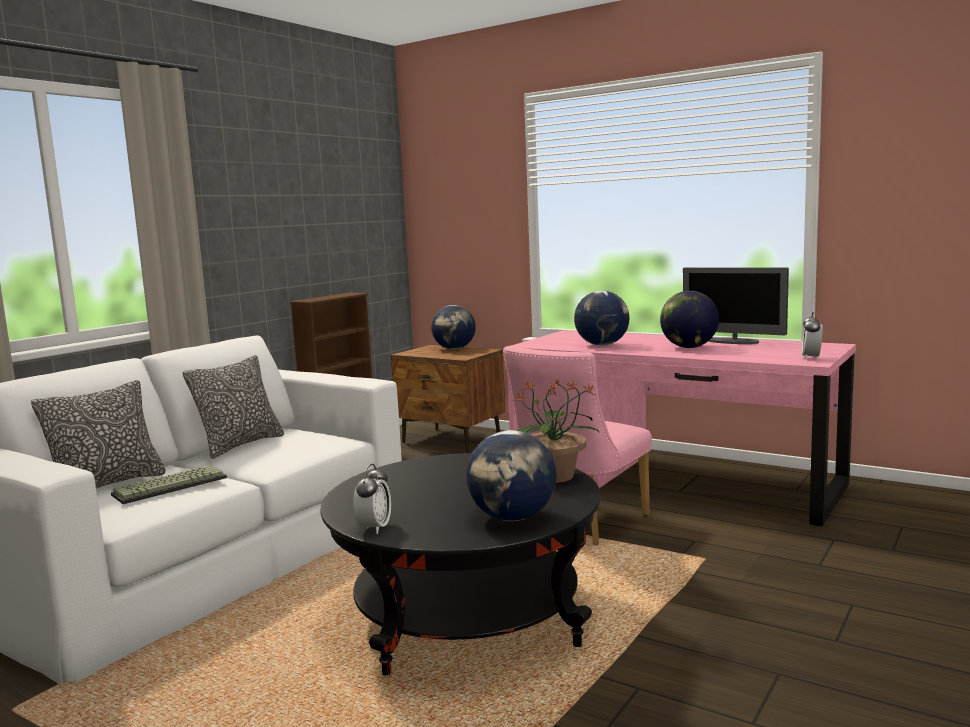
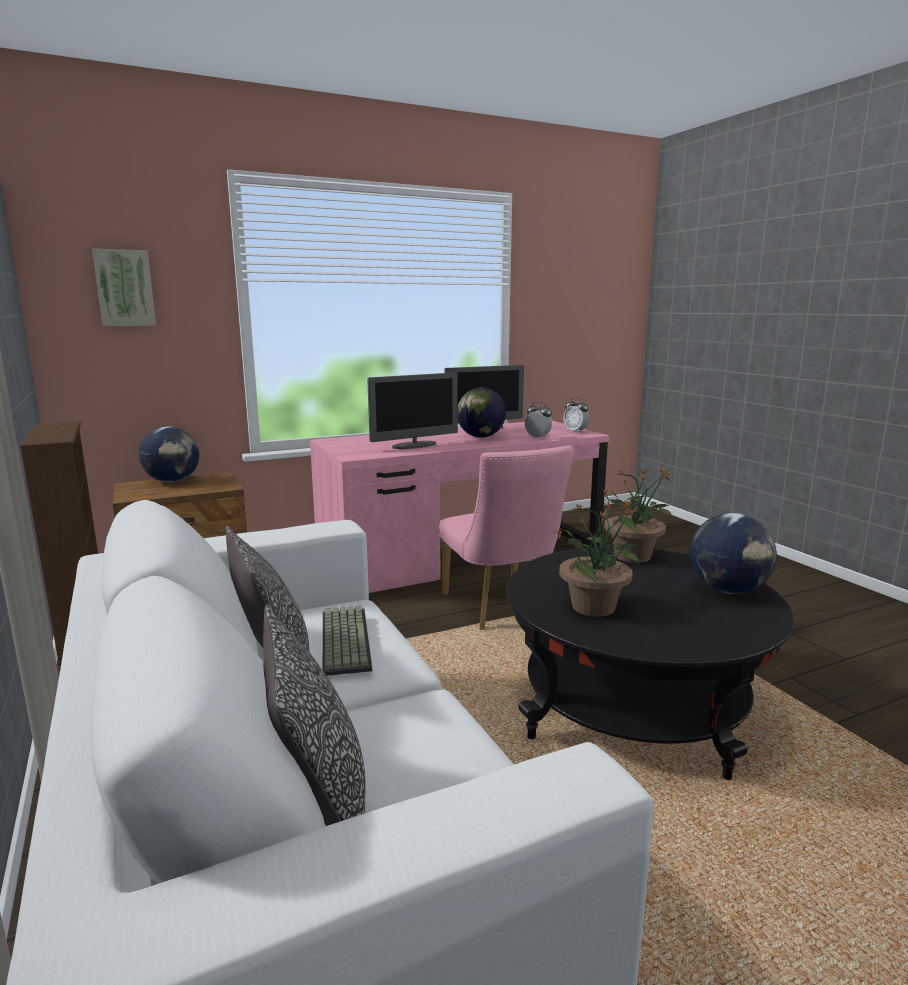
camera: 60 degrees left, 5 degrees up
(171, 485) = (411, 742): keyboard -> keyboard (343, 640)
(374, 528) = (718, 644): alarm clock -> alarm clock (537, 437)
(406, 485) = (594, 607): none -> potted plant
(456, 197) = (125, 288): none -> picture
(602, 345) = (414, 445): globe -> monitor

